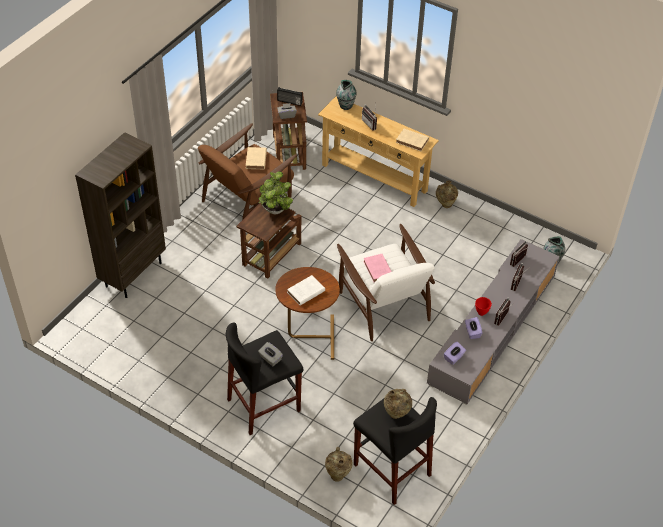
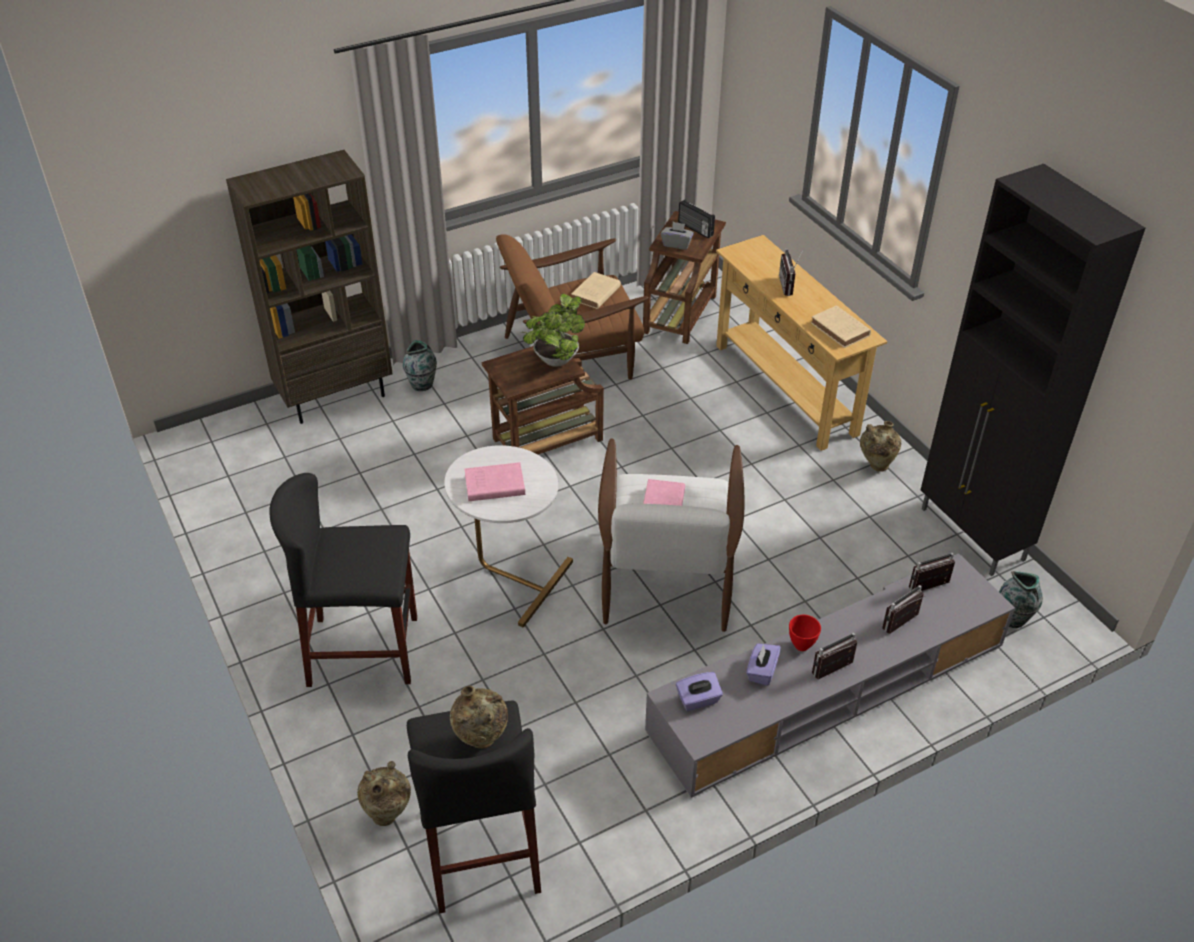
camera: 30 degrees right, 5 degrees down
(270, 359) = (356, 562): grey tissue box -> none
(305, 292) = (493, 485): white book -> pink book
(308, 337) = (509, 577): brown side table -> white side table
(346, 105) = (768, 251): vase -> vase (422, 384)
(510, 225) = (972, 535): none -> black cabinet

